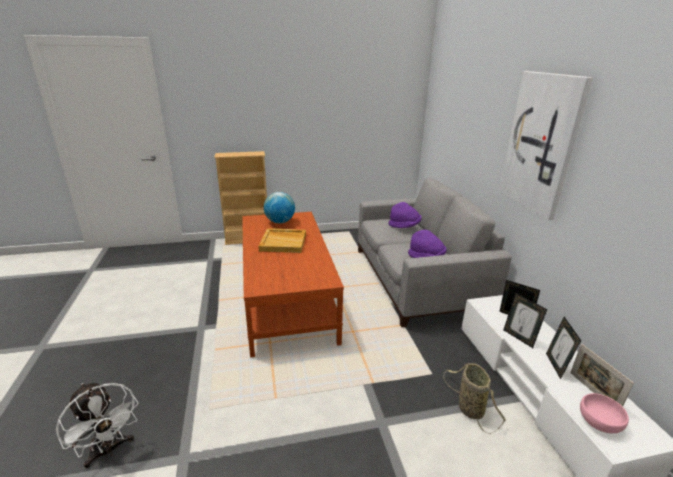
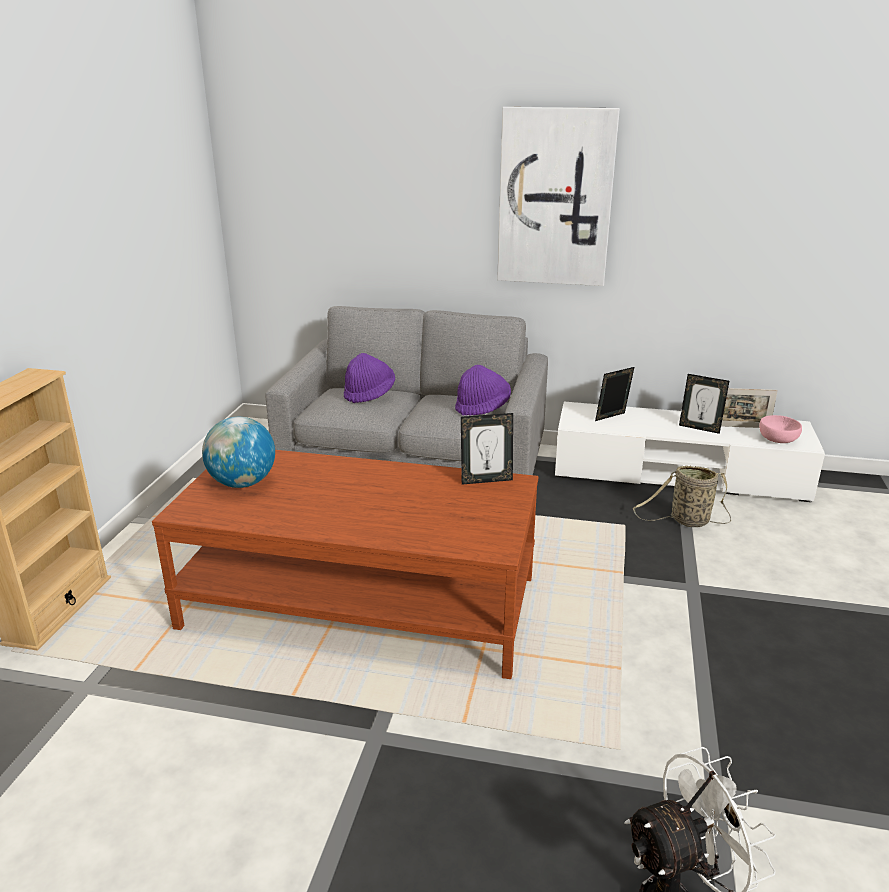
camera: 65 degrees left, 0 degrees up
(284, 242) = (342, 495): beige tray -> none
(519, 338) = (648, 428): picture frame -> picture frame (486, 480)

